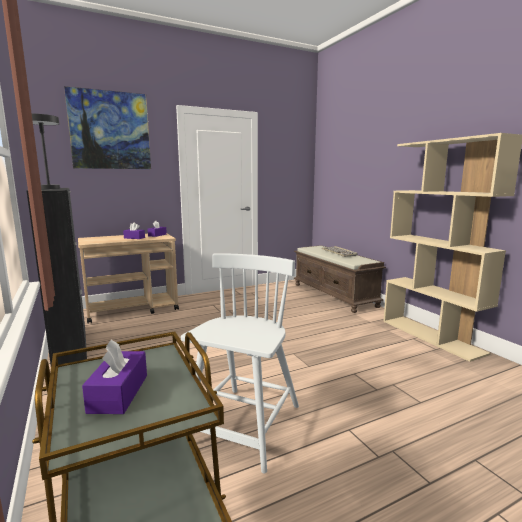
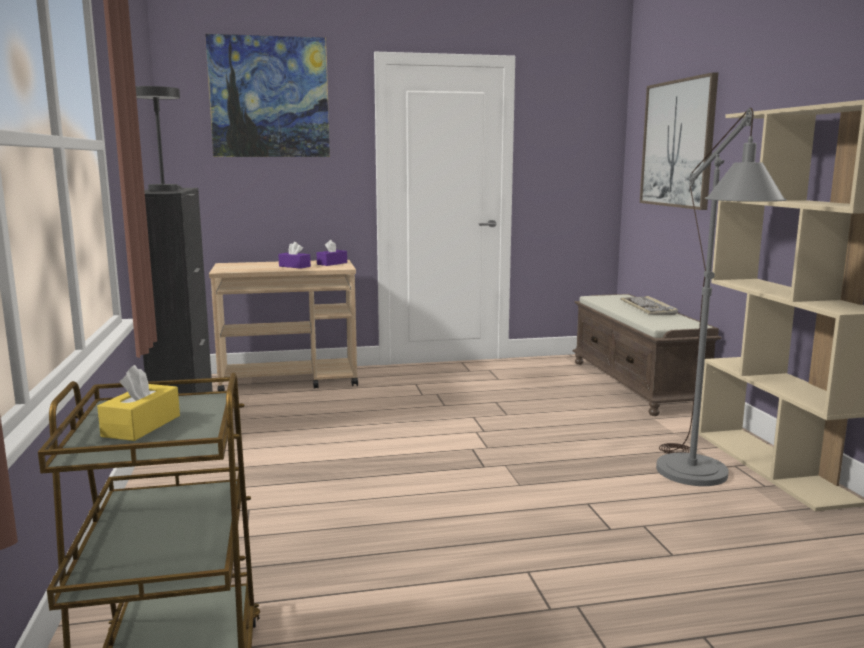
camera: 15 degrees right, 0 degrees up
(119, 393) = (141, 426): purple tissue box -> yellow tissue box
(245, 427) = (377, 547): white chair -> none
(351, 163) = (677, 144): none -> picture
(401, 350) = (697, 480): none -> grey floor lamp

